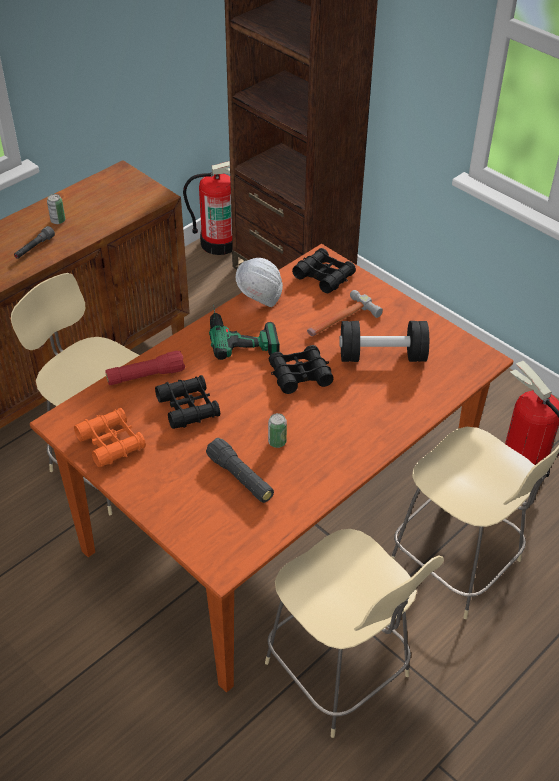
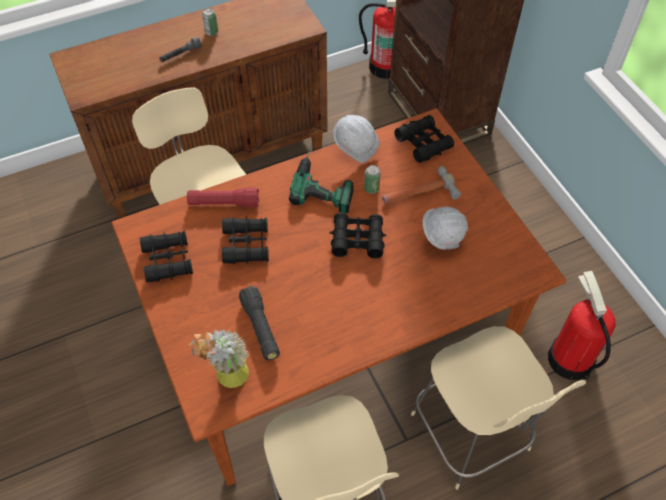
camera: 20 degrees right, 10 degrees up
(111, 442) = (168, 260): orange binoculars -> black binoculars
(230, 533) = (228, 380): none -> potted plant
(277, 442) = (308, 302): can -> can (371, 188)
(382, 356) = (441, 241): black dumbbell -> white hard hat

